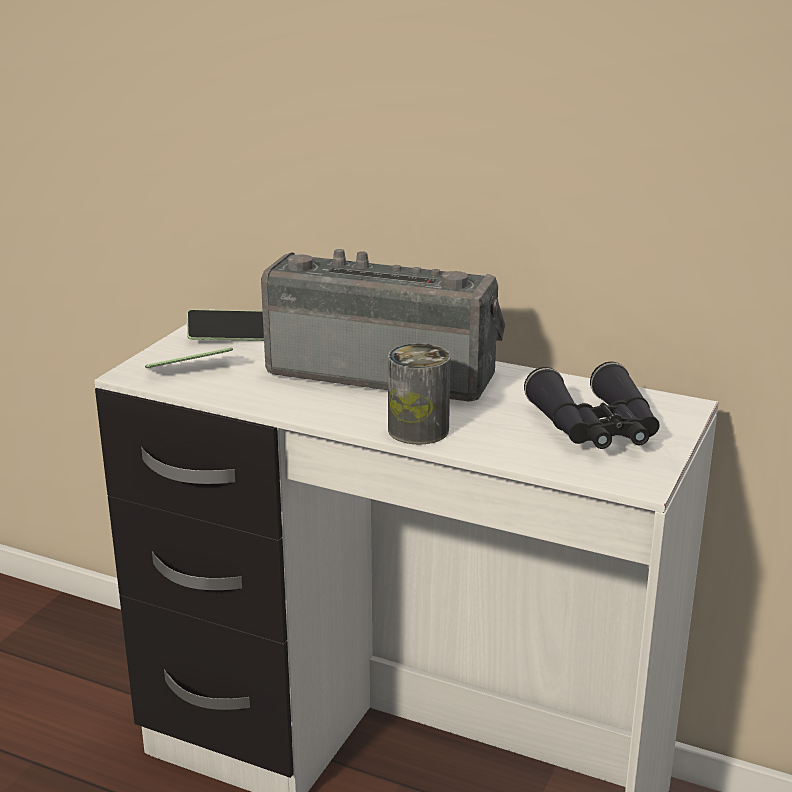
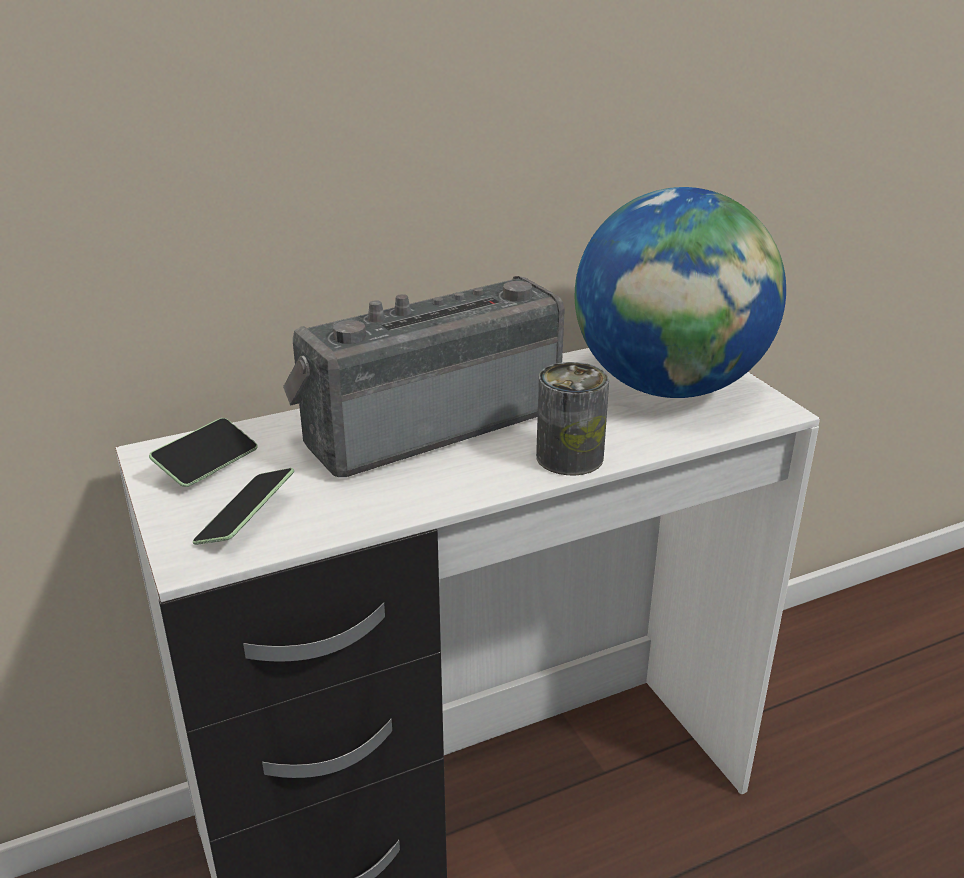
camera: 50 degrees left, 5 degrees up
(596, 429) = (669, 386): black binoculars -> globe

